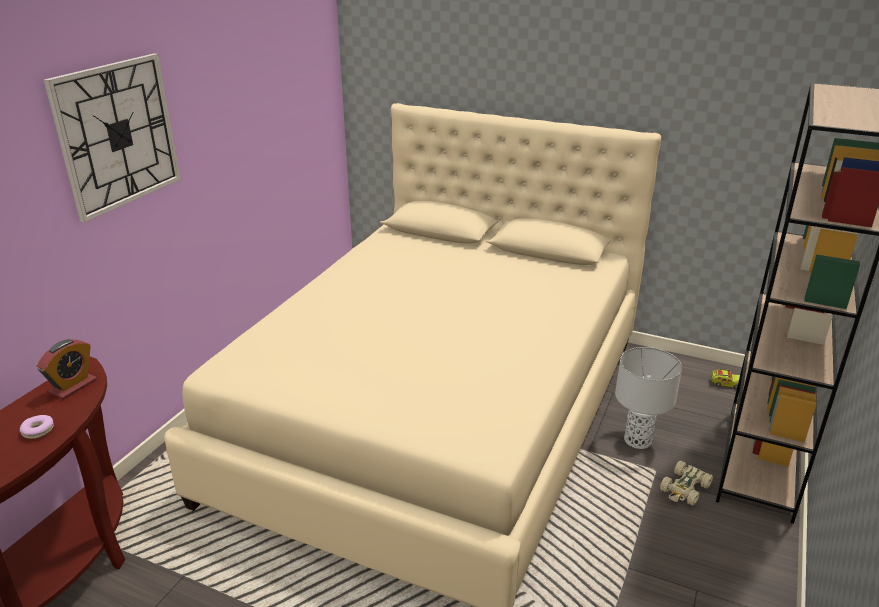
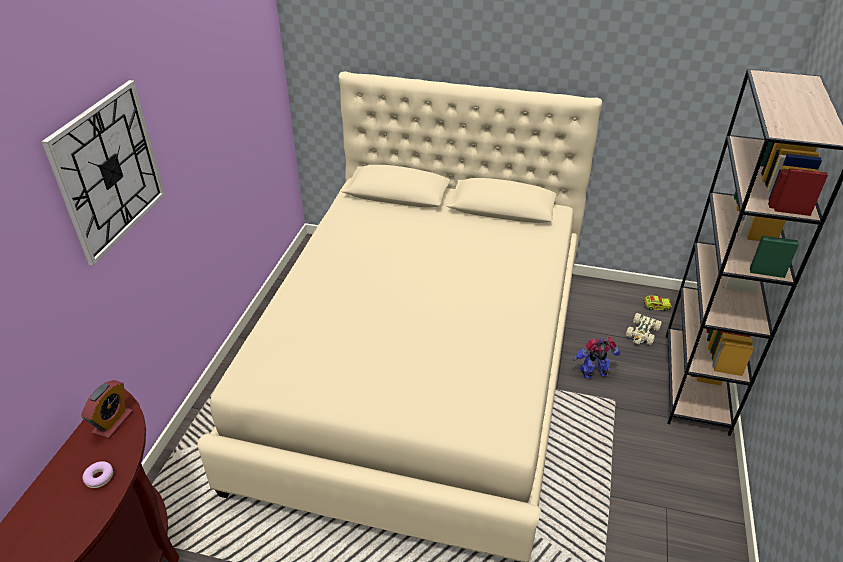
camera: 10 degrees left, 10 degrees up
(637, 440) = (594, 373): white table lamp -> toy robot
(685, 488) = (641, 415): beige toy car -> beige toy car (642, 333)

